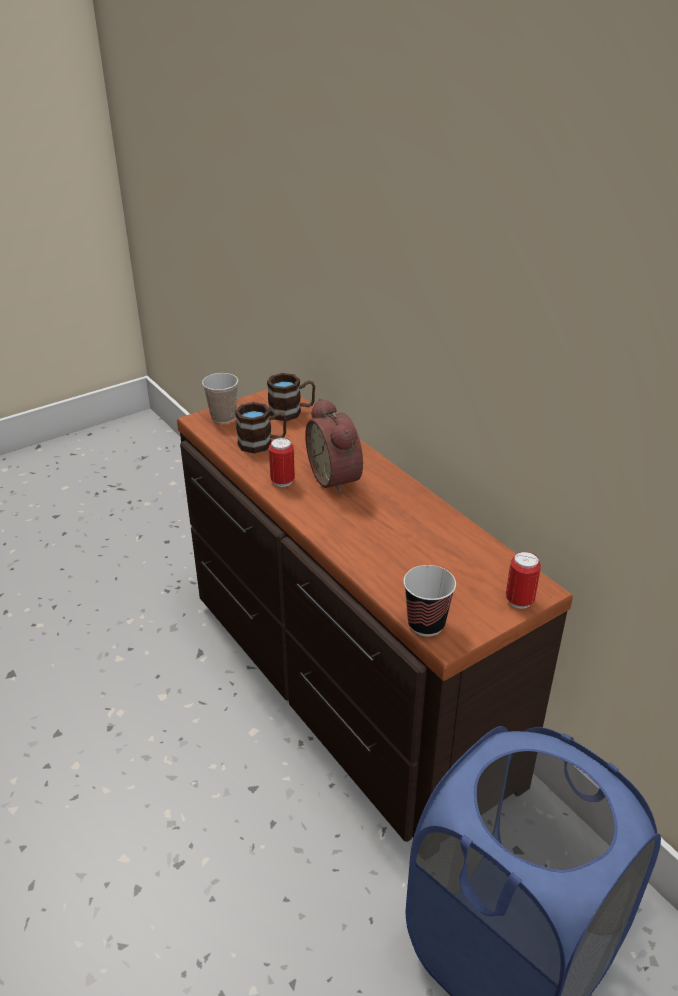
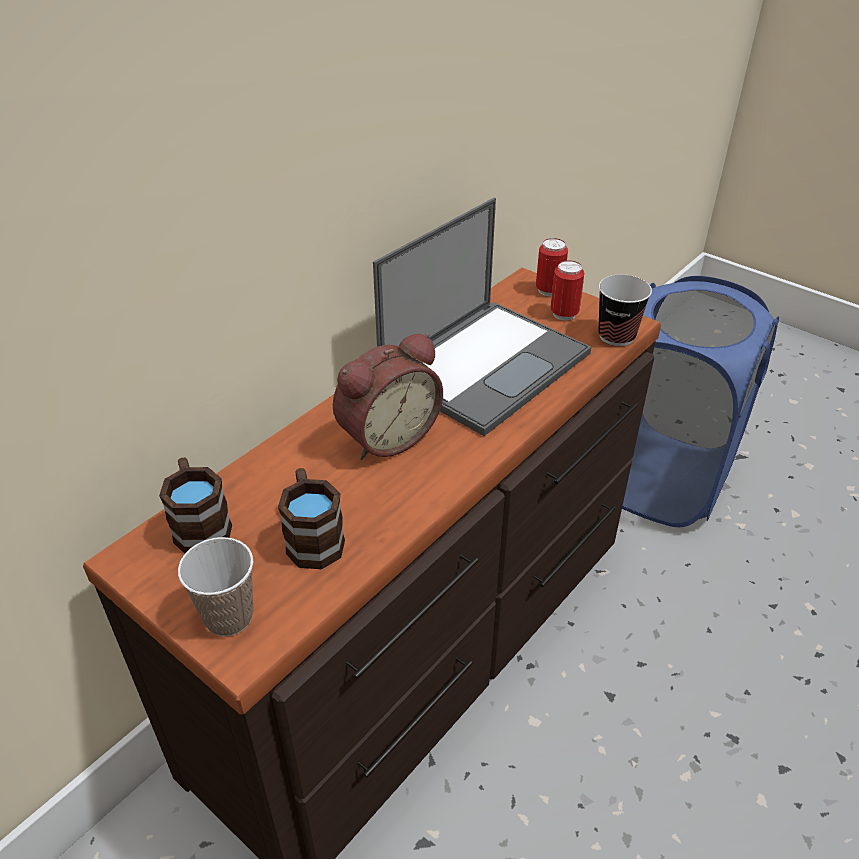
camera: 105 degrees left, 5 degrees up
(282, 481) = (413, 488): can -> can (564, 314)
(407, 536) = (486, 363): none -> laptop

